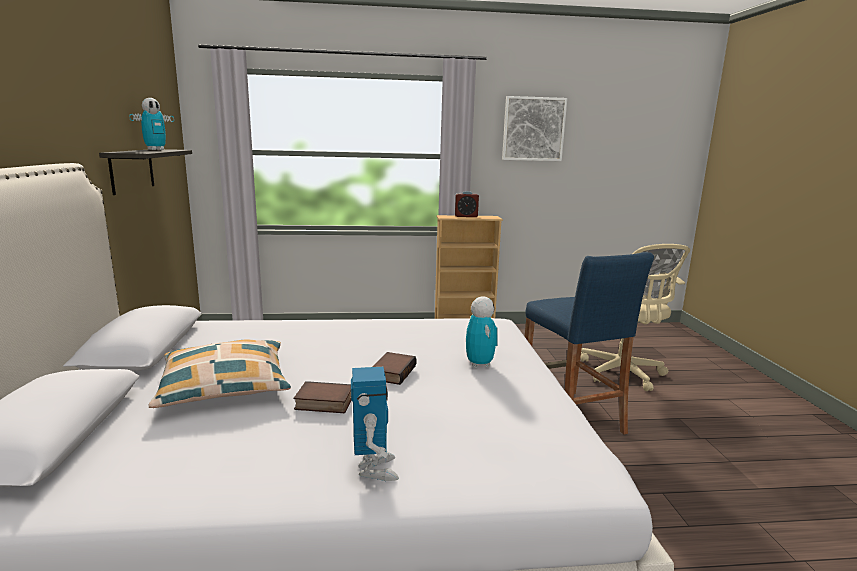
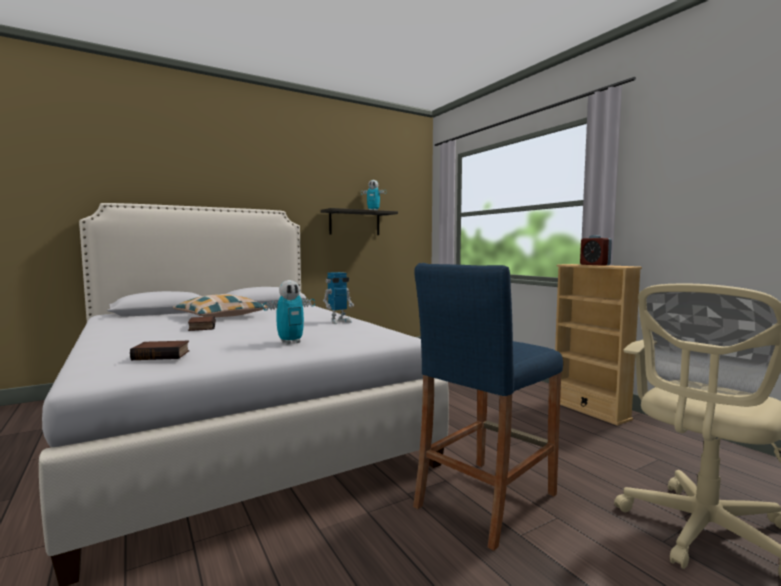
camera: 65 degrees right, 10 degrees down
(374, 469) = (119, 341): toy robot -> toy robot (338, 322)
(392, 372) = (255, 330): book -> book (162, 355)
(533, 129) = (716, 148): picture -> none

